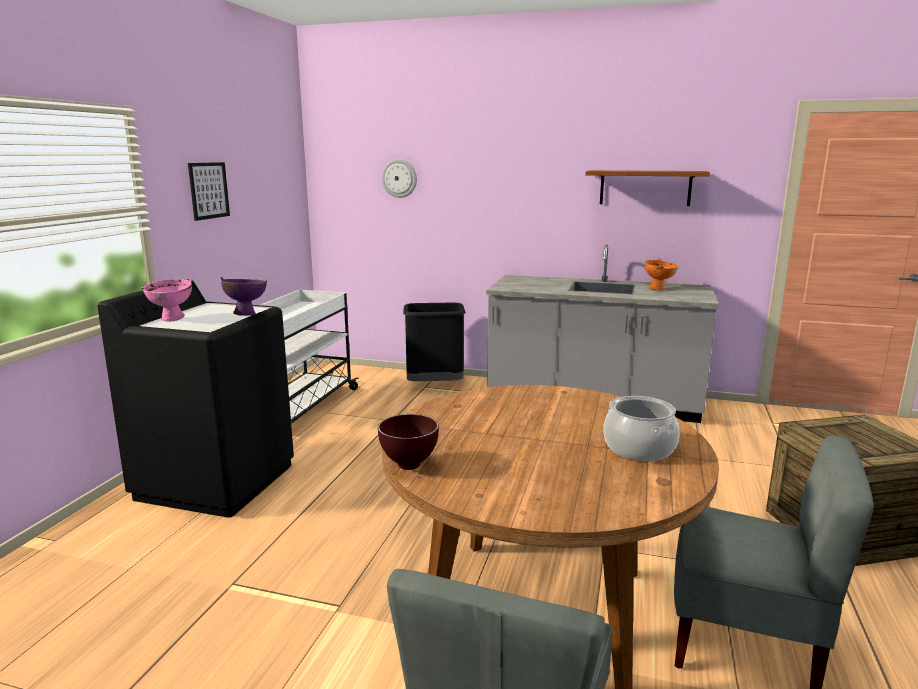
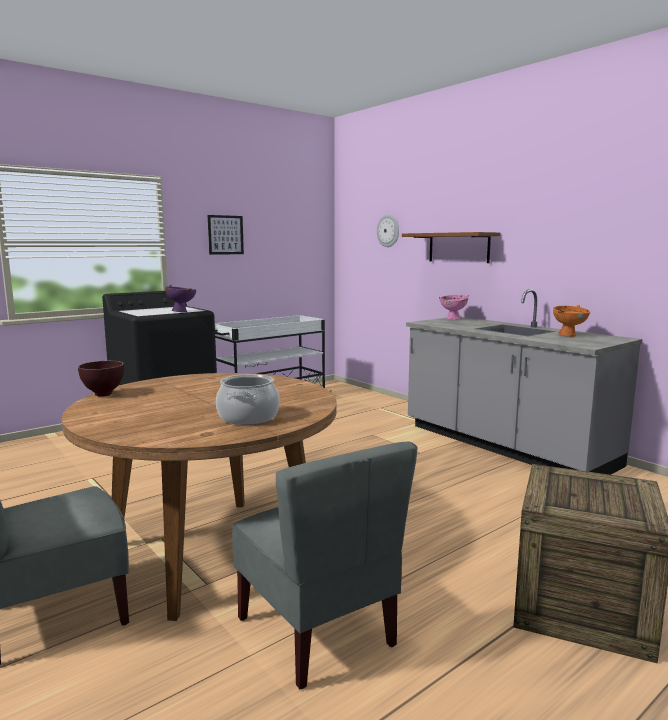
camera: 35 degrees right, 5 degrees down
(173, 319) = (141, 310): pink bowl -> pink bowl (453, 319)
(435, 385) = (389, 408): black trash can -> none
(645, 187) = (578, 233): brown shelf -> brown shelf (458, 247)

